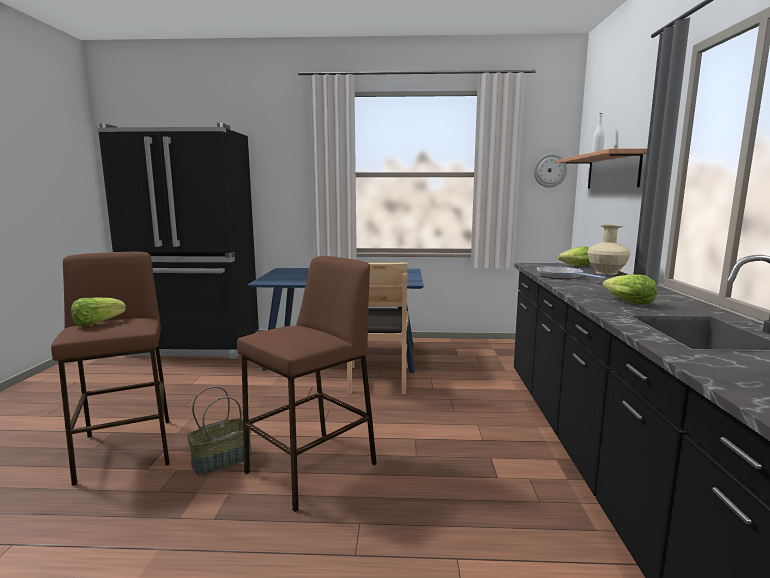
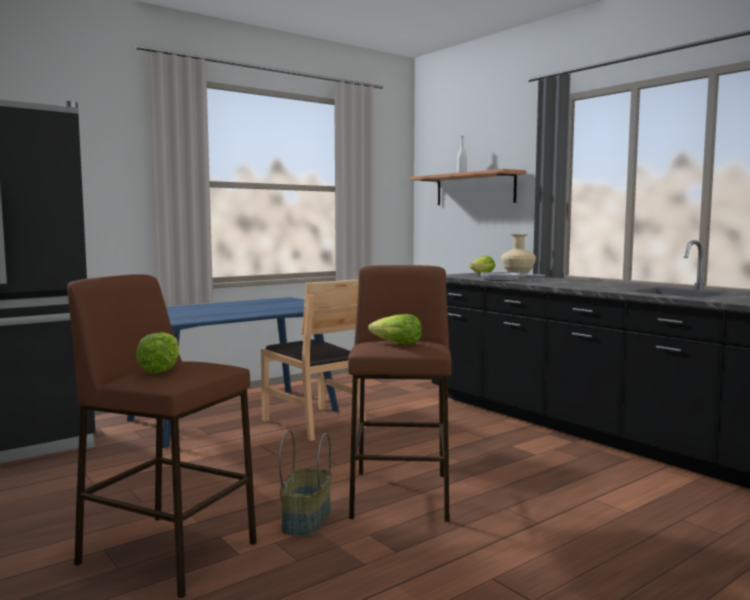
camera: 40 degrees left, 5 degrees down
(550, 170) = (393, 187): wall clock -> none
(628, 302) = (598, 286): lettuce -> lettuce (396, 344)

